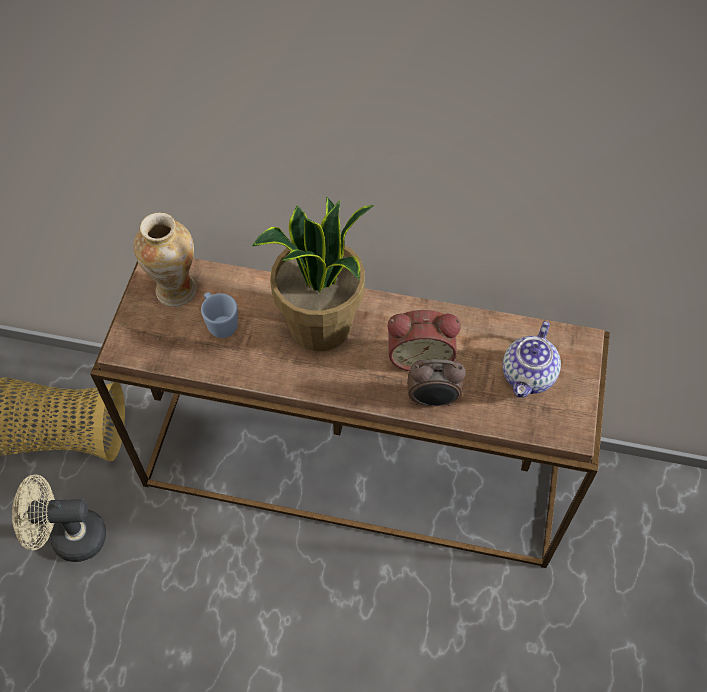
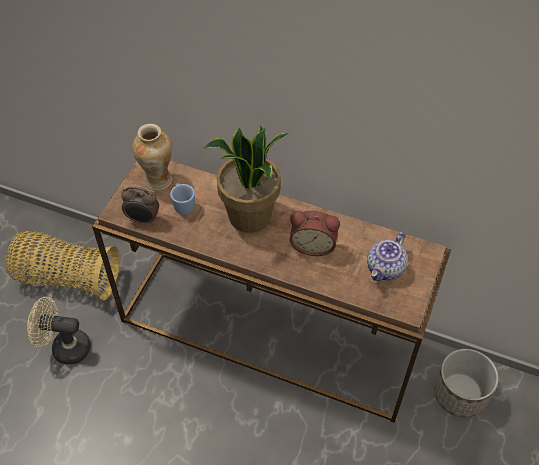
camera: 10 degrees right, 5 degrees down
(433, 400) = (316, 274): alarm clock -> alarm clock (143, 219)
(625, 513) = (460, 394): none -> planter

